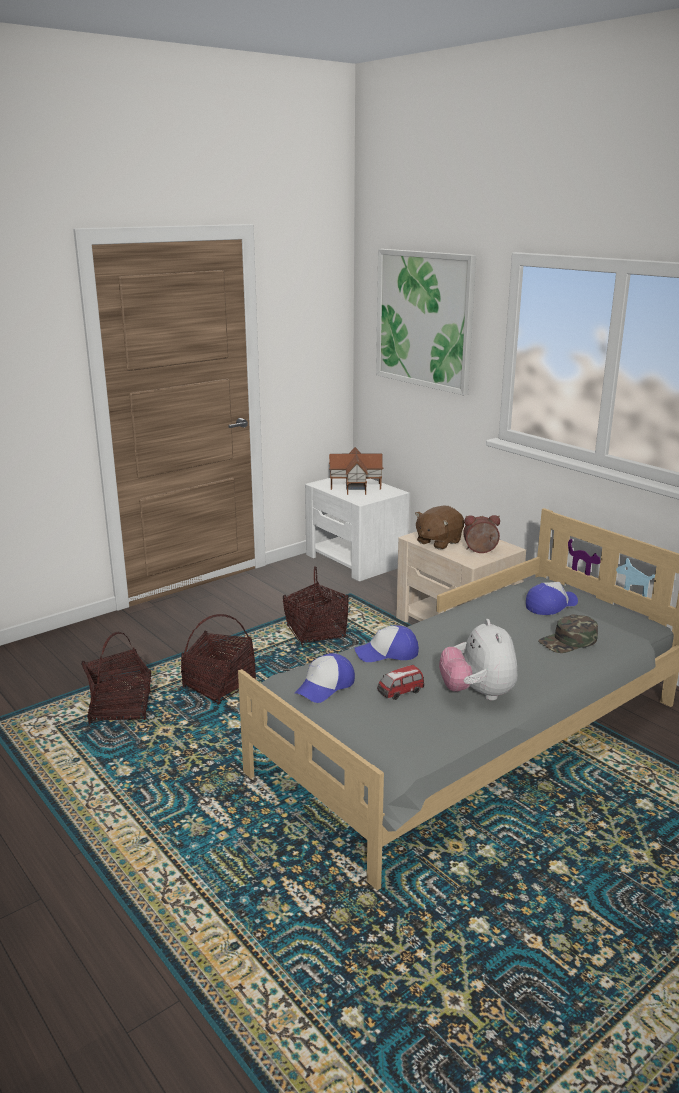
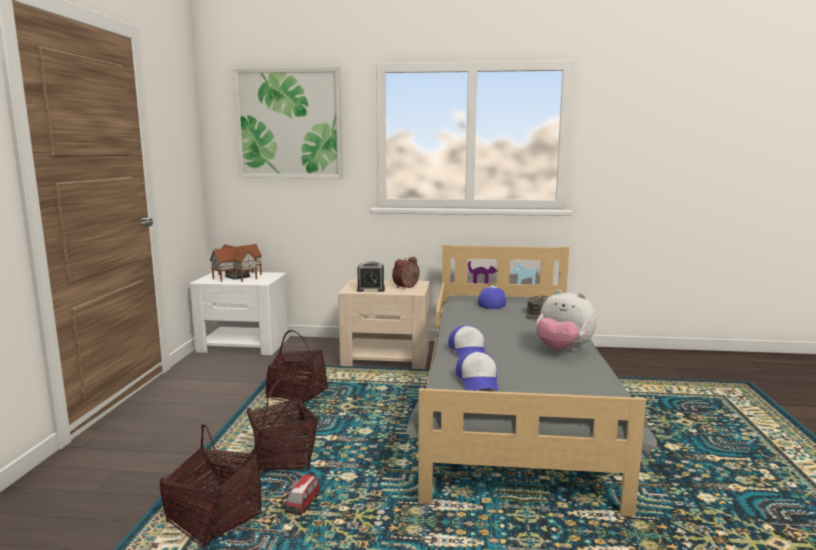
camera: 45 degrees left, 10 degrees down
(387, 653) = (468, 351): cap -> cap turned 45 degrees counterclockwise
(400, 692) = (527, 366): toy car -> toy car (303, 505)
(438, 542) = (371, 289): brown plush toy -> alarm clock

